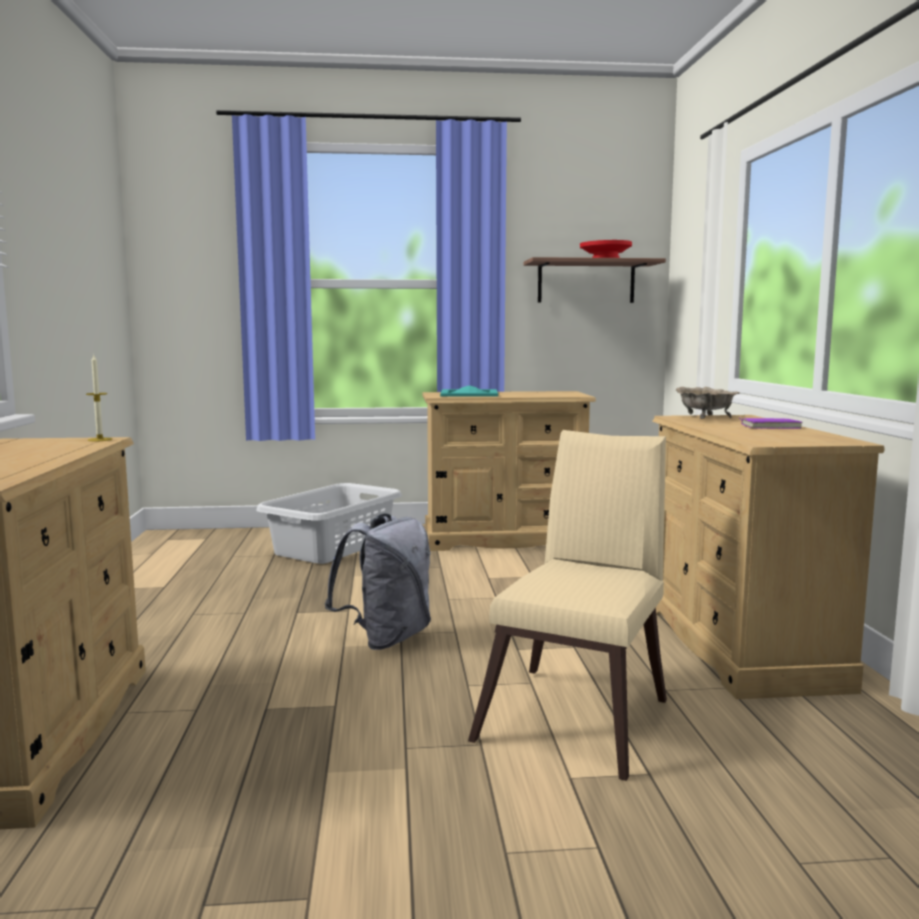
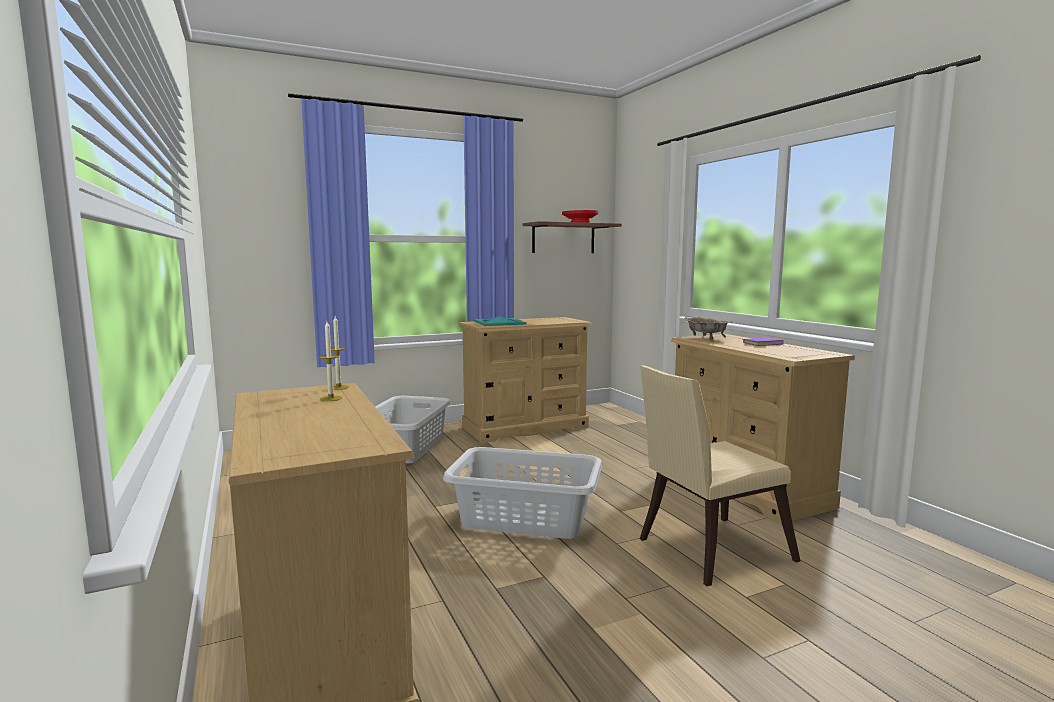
camera: 20 degrees left, 0 degrees up
(63, 447) = (331, 398): none -> candle
(386, 638) = (524, 517): grey backpack -> grey laundry basket
(580, 714) = (707, 551): beige chair -> beige chair turned 120 degrees counterclockwise

